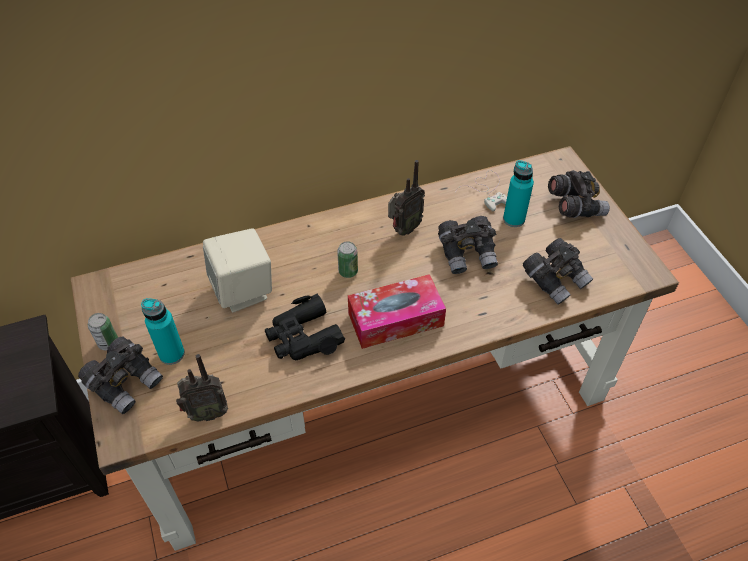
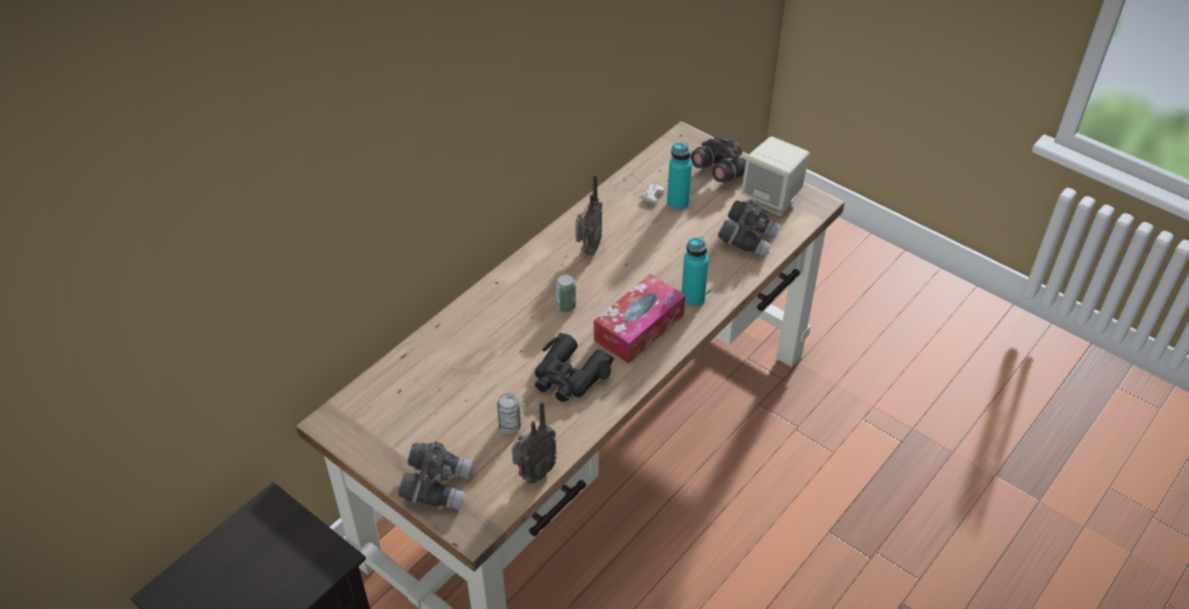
camera: 30 degrees left, 5 degrees down
(108, 343) = (389, 462): can -> can (510, 426)
(172, 354) = (459, 444): turquoise bottle -> turquoise bottle (692, 298)
(243, 291) = (482, 363): beige speaker -> beige speaker (772, 199)
(467, 253) = (659, 248): grey binoculars -> none

